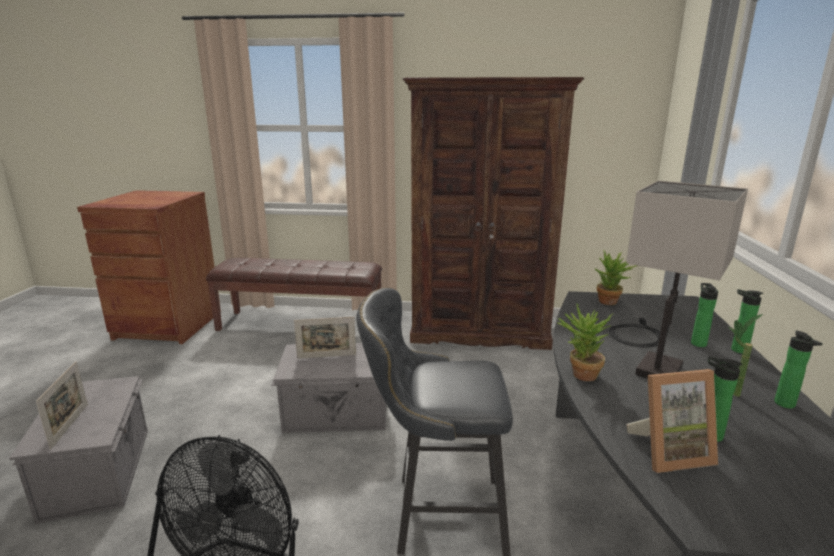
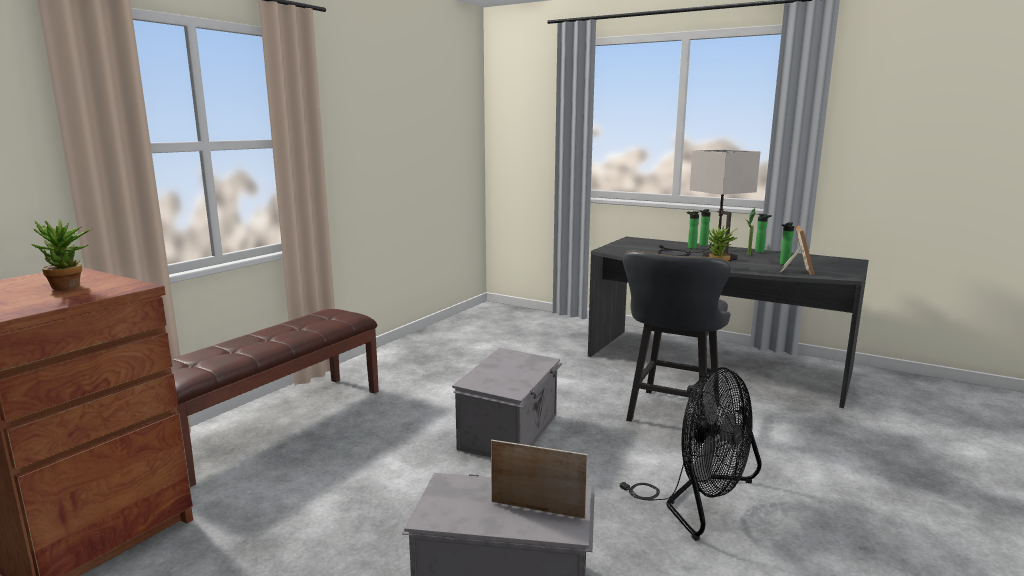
camera: 65 degrees left, 5 degrees down
(326, 356) = (501, 372): picture frame -> none
(479, 330) = (429, 346): brown wardrobe -> none
(610, 303) = (621, 248): potted plant -> potted plant (71, 287)

